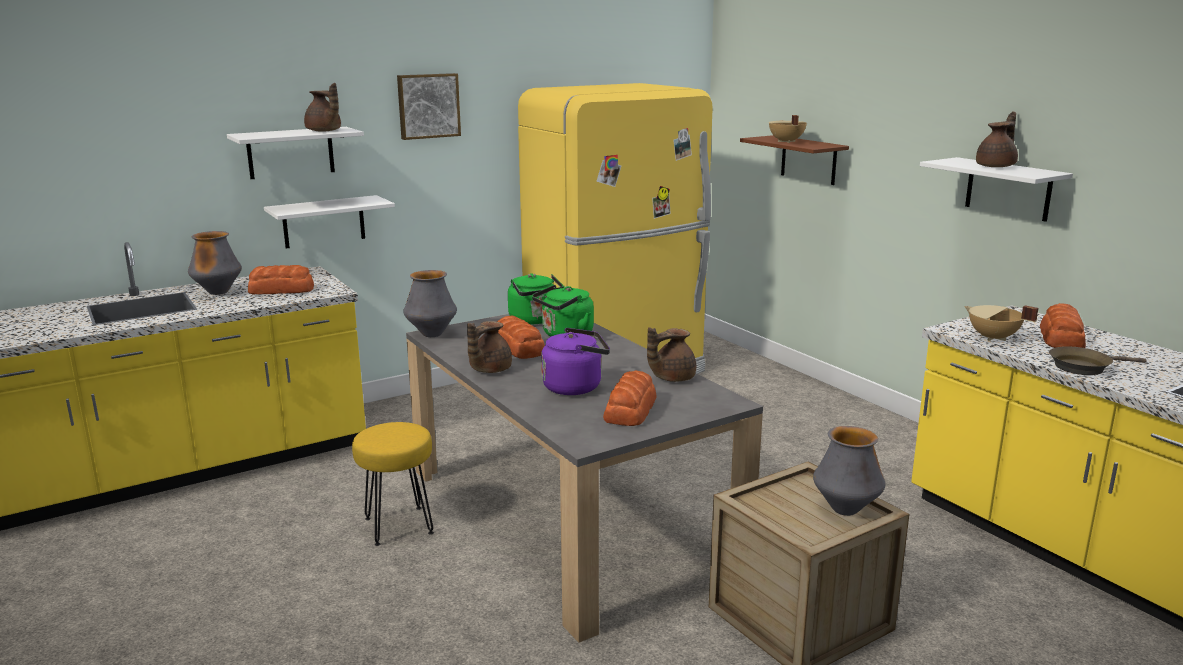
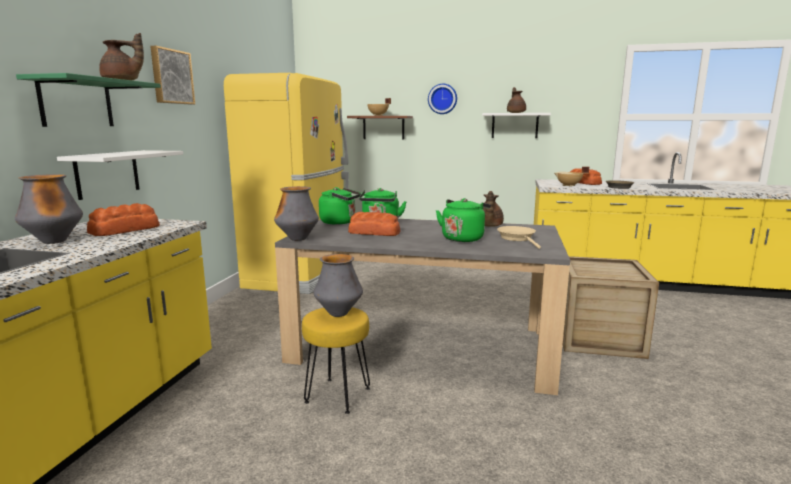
camera: 45 degrees left, 5 degrees down
(290, 153) = (76, 103): white shelf -> green shelf
(488, 370) = (394, 243): brown teapot -> none
(576, 387) = (463, 238): purple kettle -> green kettle
(631, 409) = (517, 238): bread -> beige frying pan
(845, 510) = (616, 266): vase -> vase (338, 313)
(895, 121) = (442, 99): none -> wall clock

